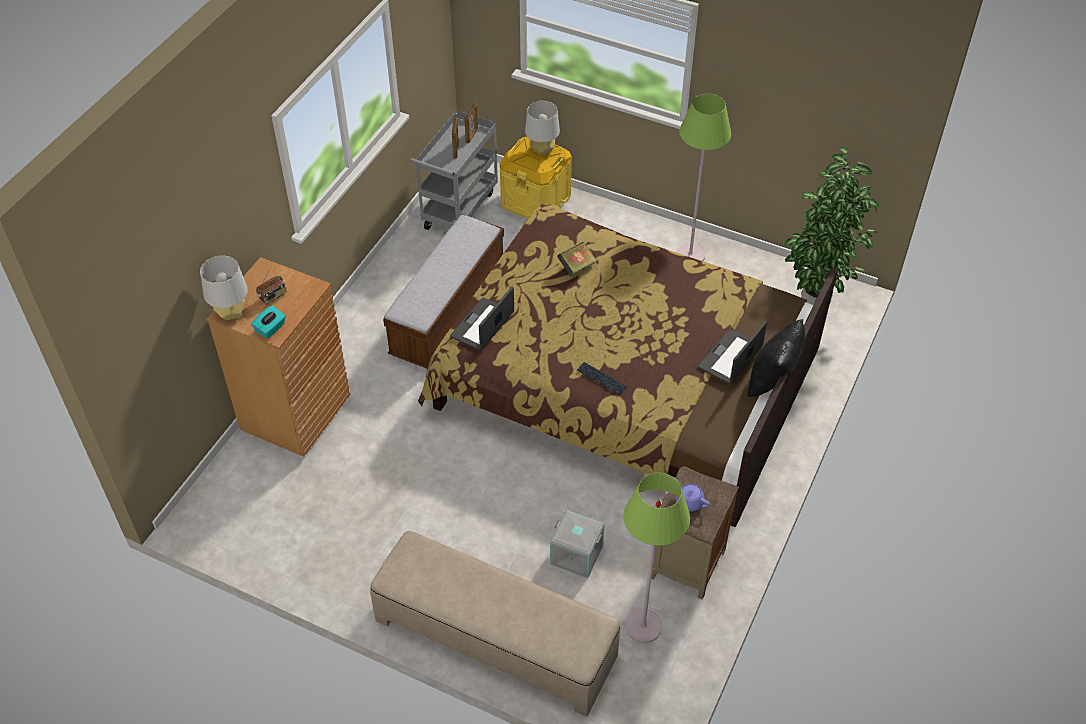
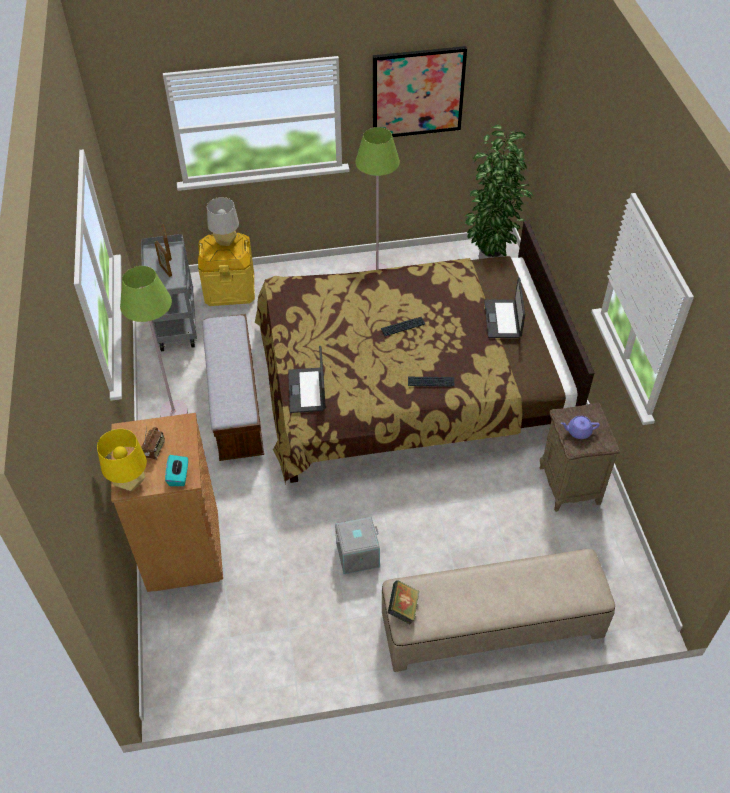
camera: 35 degrees left, 0 degrees up
(231, 313) = (130, 483): grey table lamp -> yellow table lamp
(576, 267) = (337, 311): book -> book (403, 608)
(576, 555) = (492, 527): grey storage box -> grey storage box (357, 556)
(624, 313) = (403, 327): none -> keyboard
(643, 626) = (581, 548): green floor lamp -> green floor lamp (173, 412)
(772, 379) = (540, 320): black pillow -> none
(779, 76) = (418, 92): none -> picture

